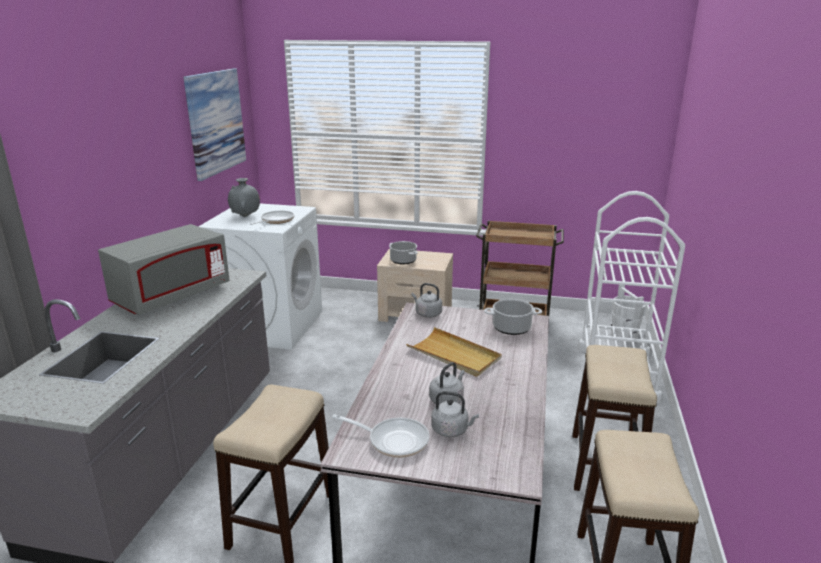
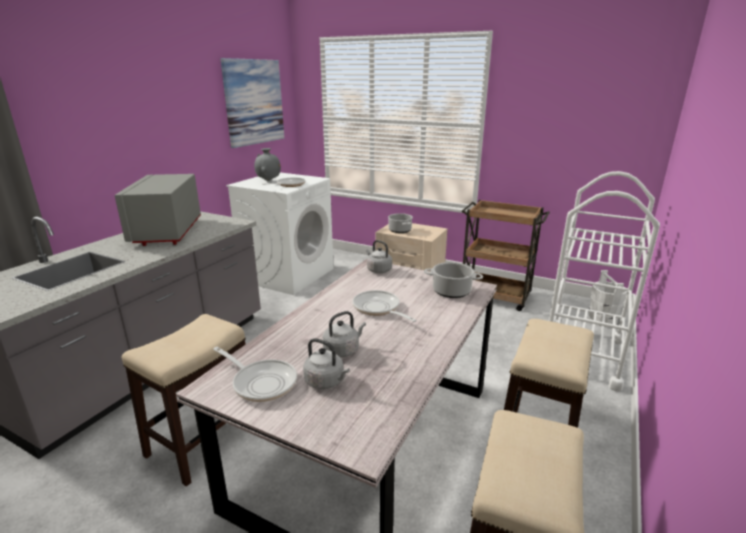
camera: 15 degrees right, 0 degrees up
(172, 296) = (167, 232): grey microwave -> grey microwave turned 120 degrees clockwise
(454, 355) = (378, 309): beige tray -> frying pan

